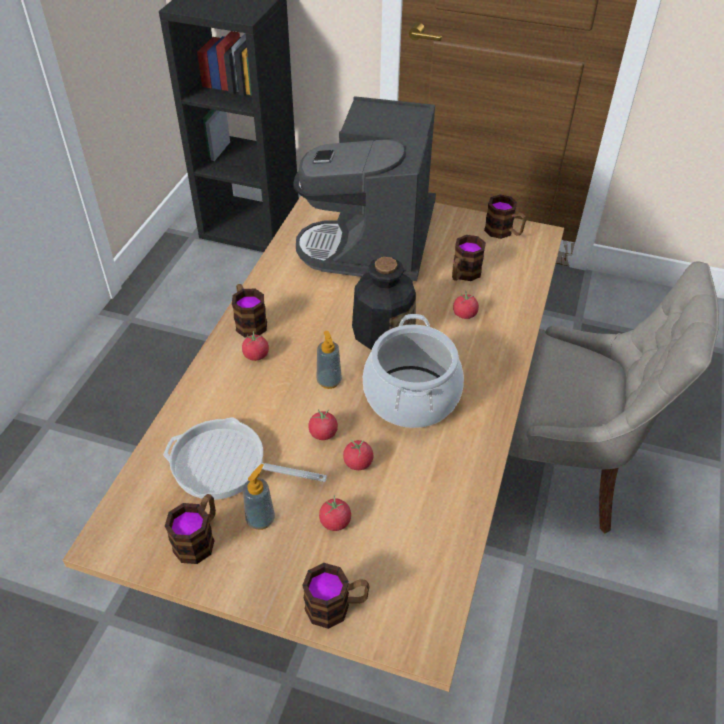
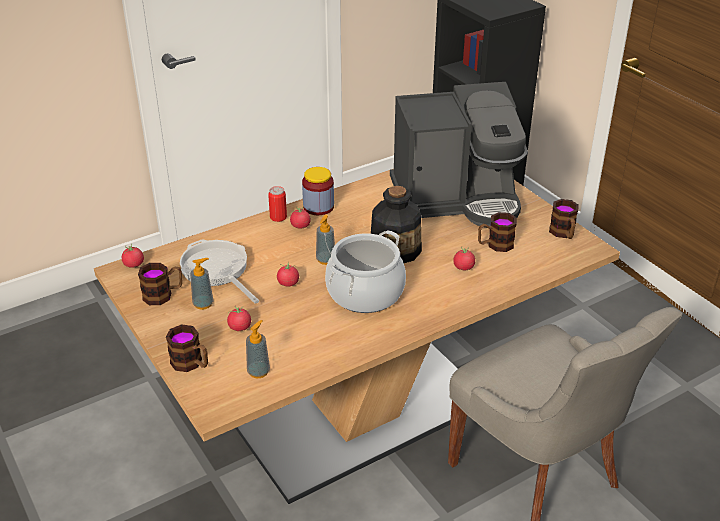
camera: 40 degrees right, 10 degrees down
(219, 358) = (278, 217): none -> can
(249, 321) = (318, 207): mug -> jar
(358, 462) = (289, 307): tomato -> tomato (134, 264)
(374, 241) = (457, 199): coffee machine -> coffee machine turned 150 degrees counterclockwise
(417, 563) = (258, 372): none -> soap dispenser

